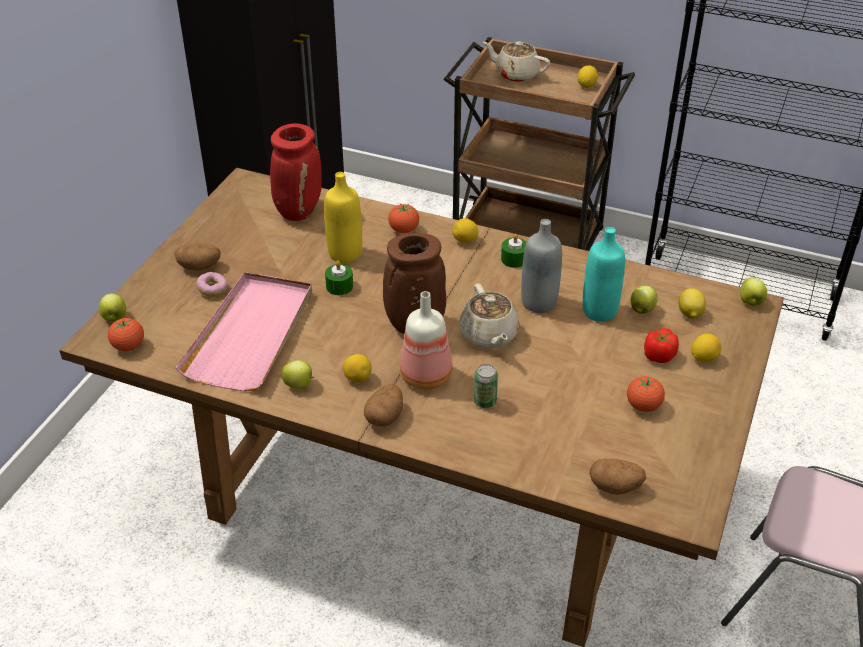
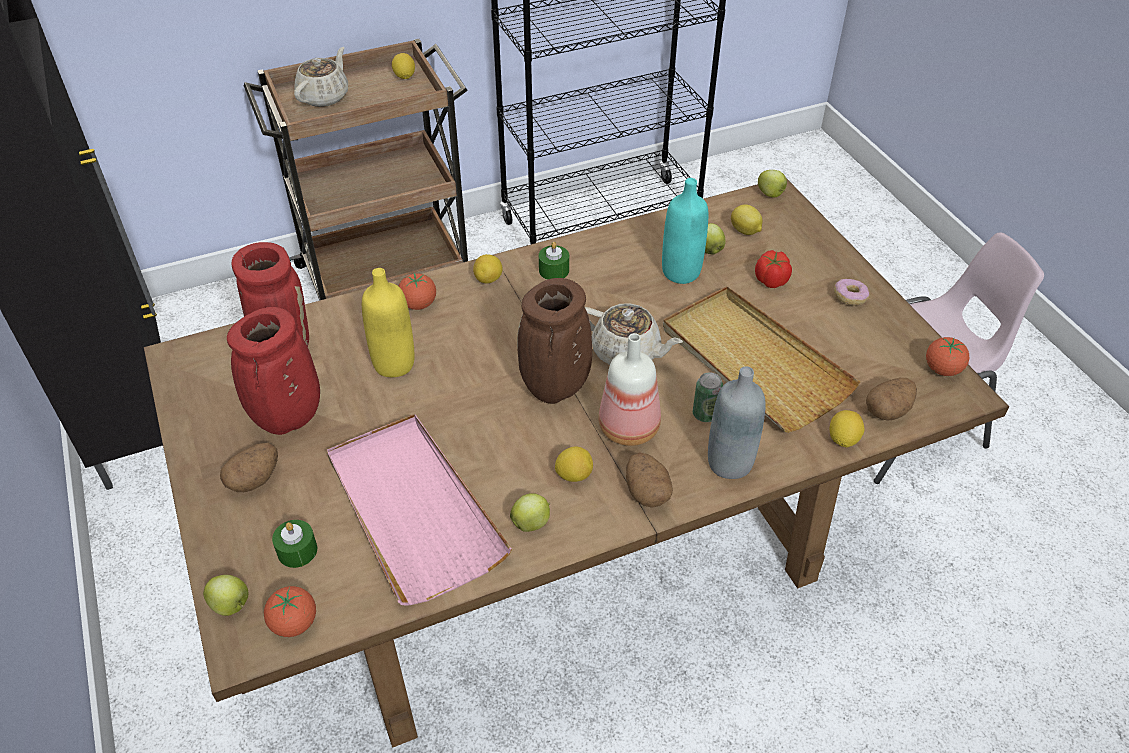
camera: 45 degrees left, 5 degrees up
(213, 290) = (305, 493): donut -> donut (849, 298)
(253, 248) = (288, 420): none -> red vase
(339, 286) = (433, 399): green candle -> green candle (297, 551)
(516, 74) = (324, 96): beige teapot -> beige teapot turned 135 degrees clockwise
(538, 303) = (626, 296): grey bottle -> grey bottle (729, 463)
(564, 395) = (753, 362): none -> beige tray
(643, 406) = (816, 329): tomato -> tomato (942, 369)
(703, 358) = (801, 261): lemon -> lemon (843, 439)

